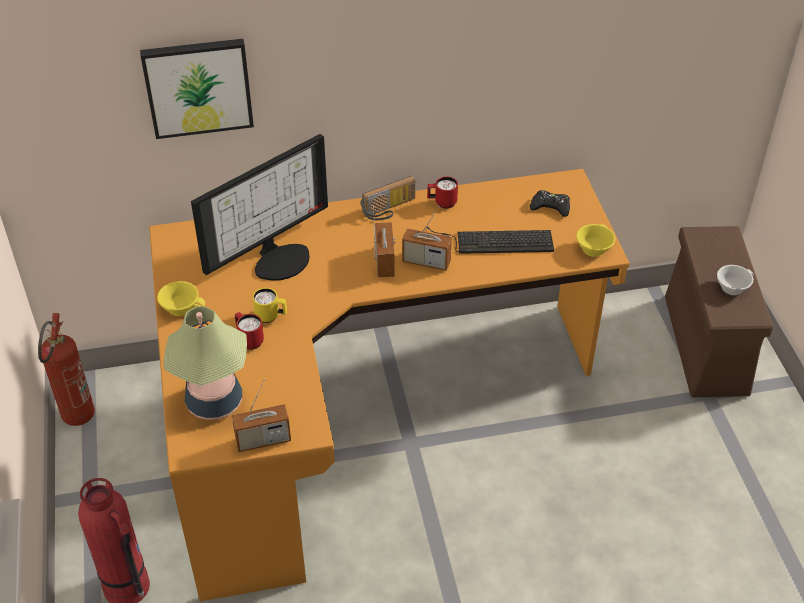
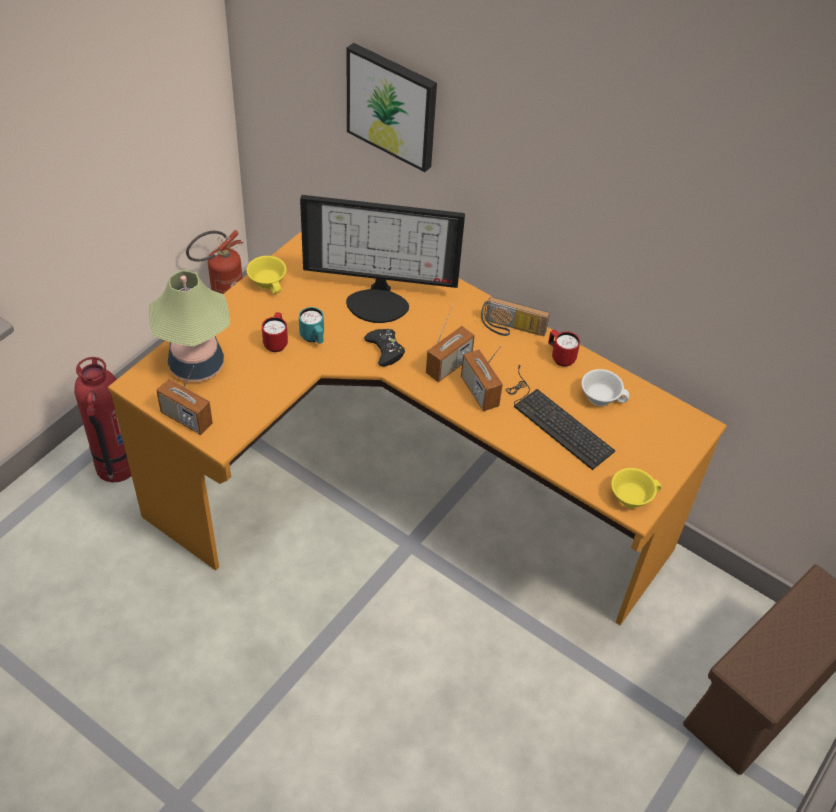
camera: 45 degrees right, 5 degrees up
(271, 316) = (313, 338): yellow mug -> turquoise mug
(550, 206) = (646, 432): black game controller -> black game controller (385, 350)
(732, 286) = (786, 654): white cup -> white cup (601, 396)

